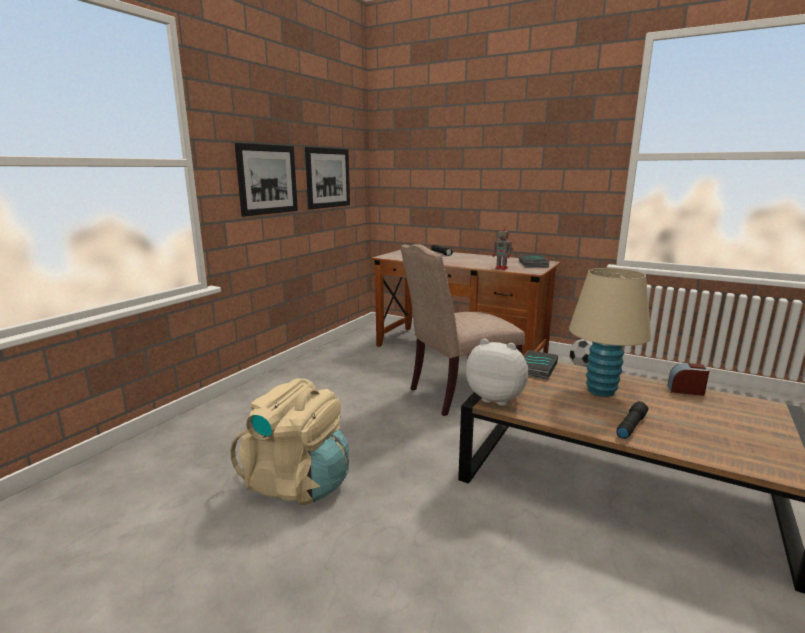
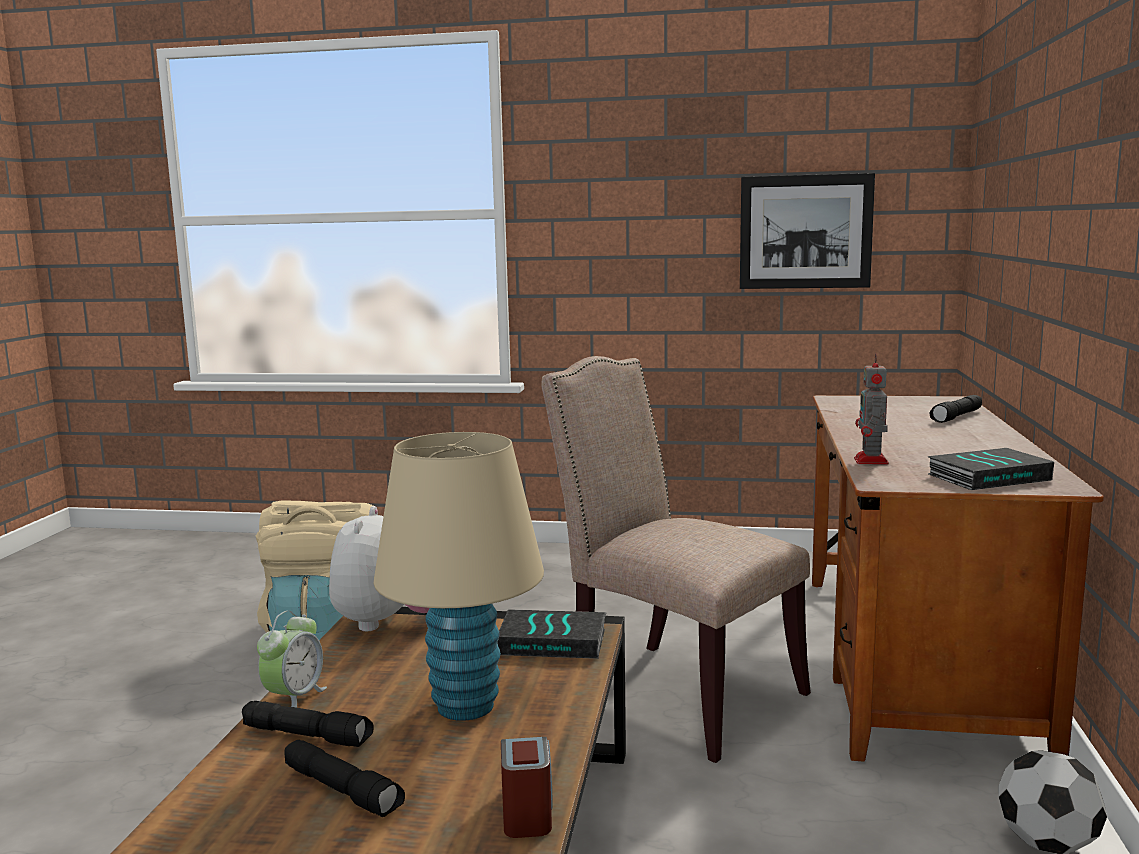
camera: 70 degrees right, 5 degrees down
(267, 179) = (643, 235): picture -> none
(589, 427) = (294, 698): none -> alarm clock
(680, 420) = (344, 790): none -> black flashlight

